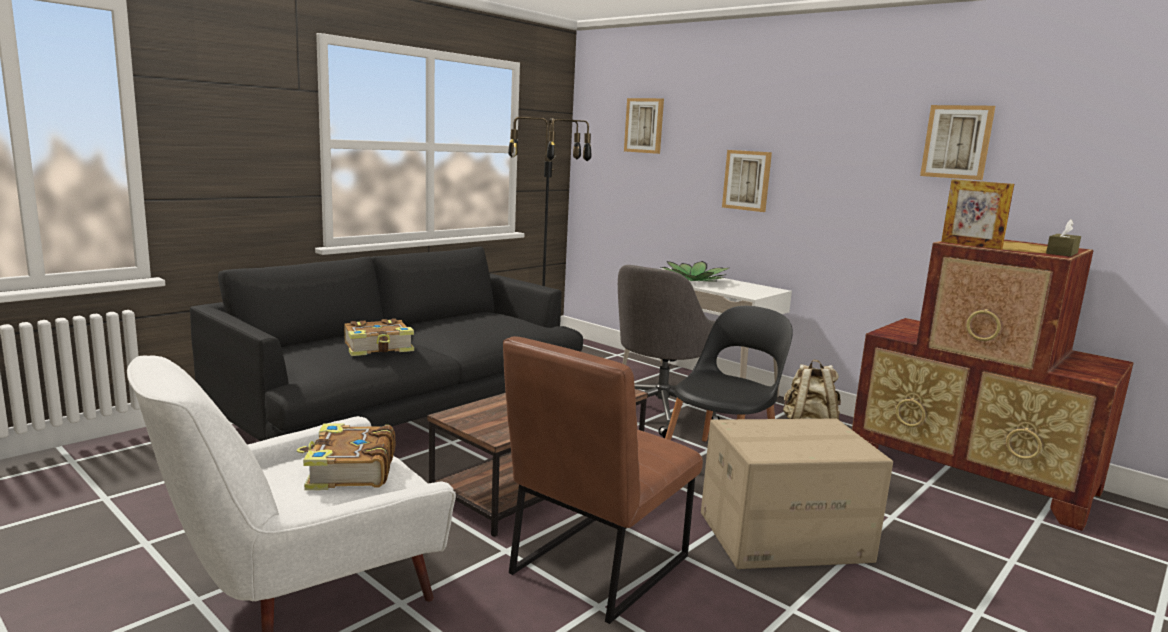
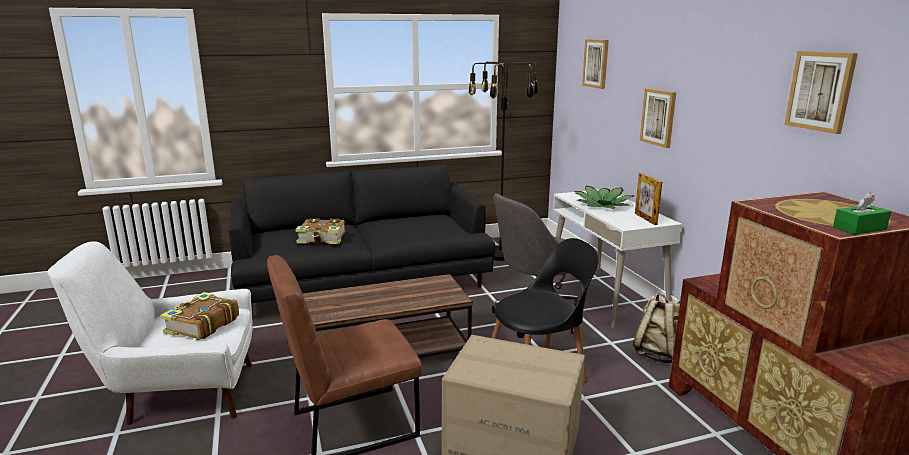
camera: 30 degrees right, 5 degrees up
(970, 245) = (765, 208): picture frame -> picture frame (645, 219)
(1062, 253) = (859, 228): brown tissue box -> green tissue box

